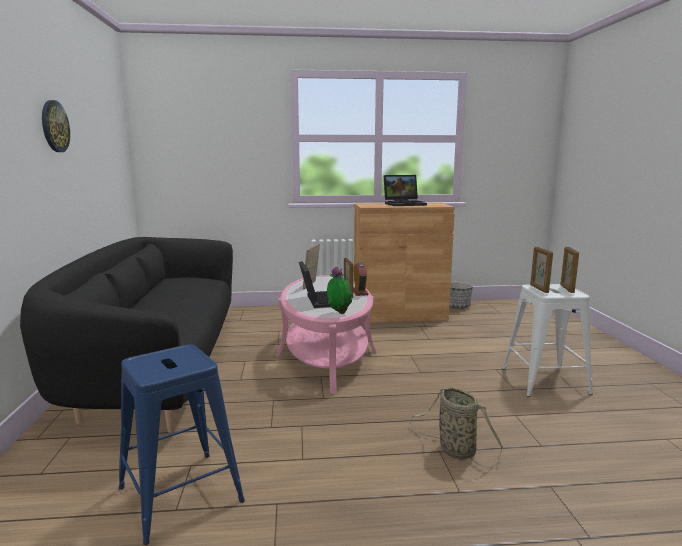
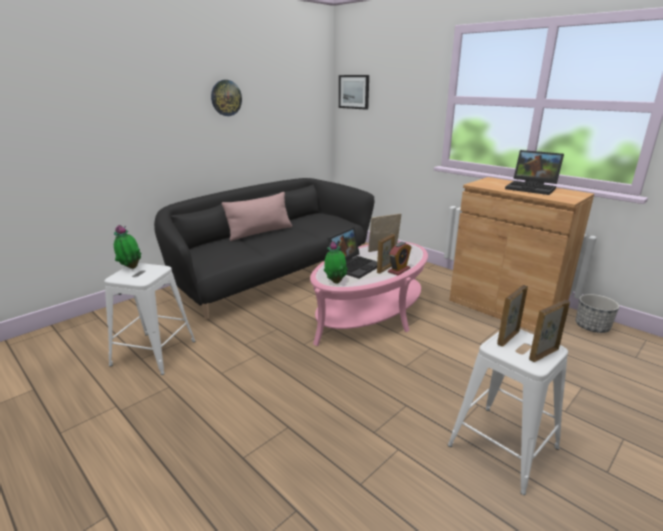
camera: 50 degrees right, 10 degrees up
(139, 363) = (130, 268): none -> potted plant
(148, 306) = (260, 232): none -> pink pillow
(164, 132) = (354, 92): none -> picture
(181, 494) = (154, 353): blue stool -> white stool
(454, 450) = (298, 433): basket -> none

